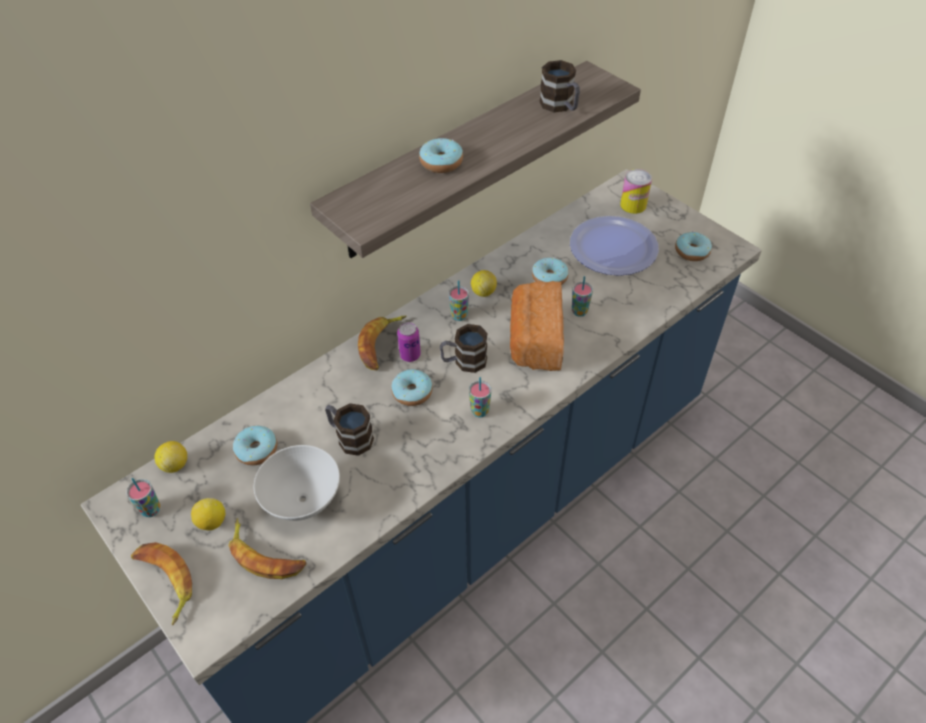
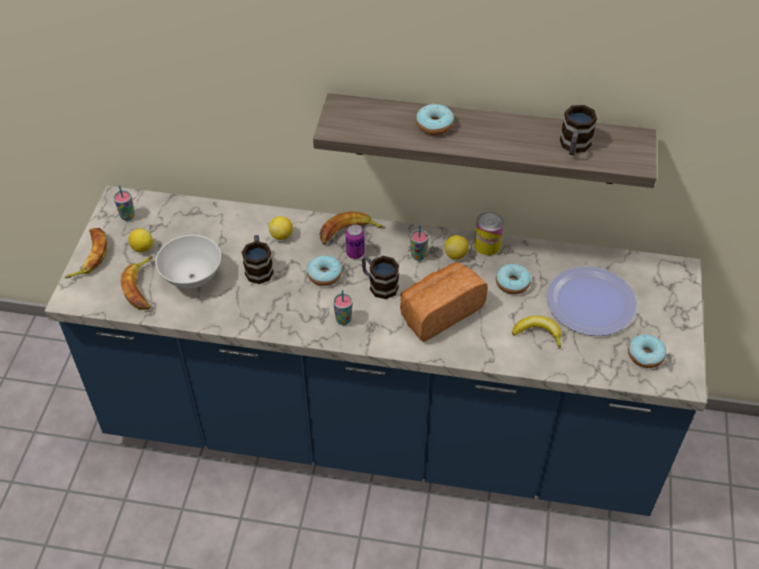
camera: 50 degrees right, 0 degrees up
(175, 464) = (166, 204): lemon -> lemon (281, 235)
(257, 450) = (208, 232): donut -> none
(579, 311) = (496, 321): cup -> none
(616, 295) = (538, 333): none -> banana
(633, 205) = (657, 287): can -> can (487, 245)

